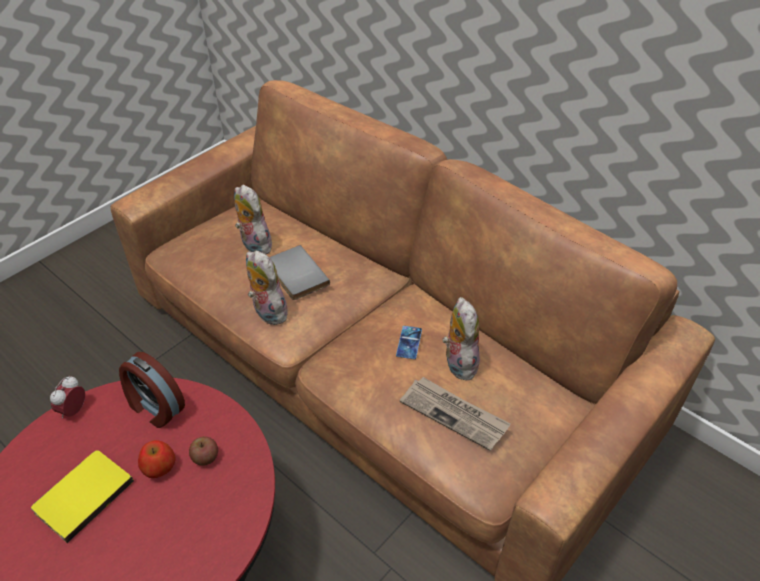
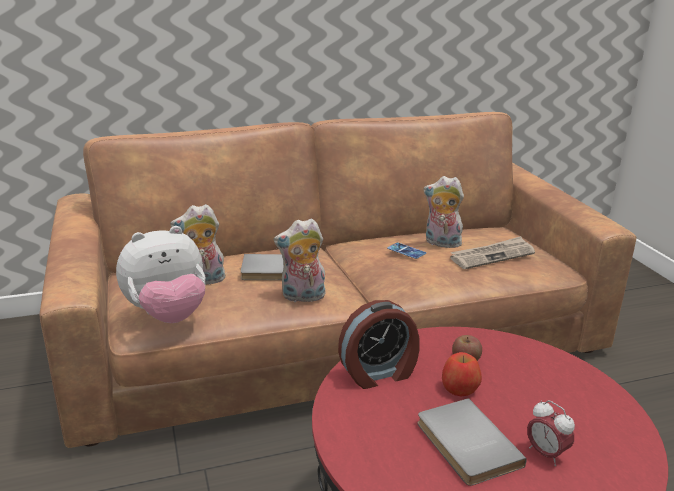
camera: 60 degrees left, 20 degrees down
(74, 410) = (335, 428): alarm clock -> alarm clock (546, 454)
(82, 495) = (464, 444): yellow book -> grey book
(191, 255) = (167, 315): none -> plush toy

